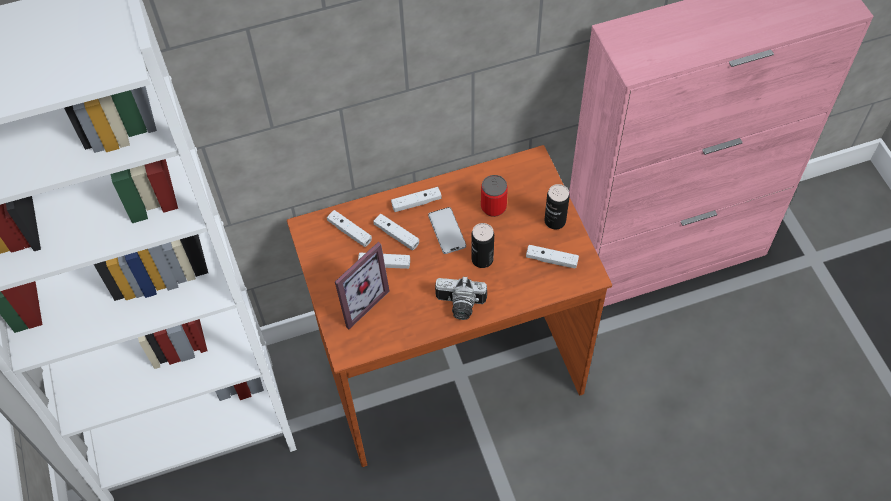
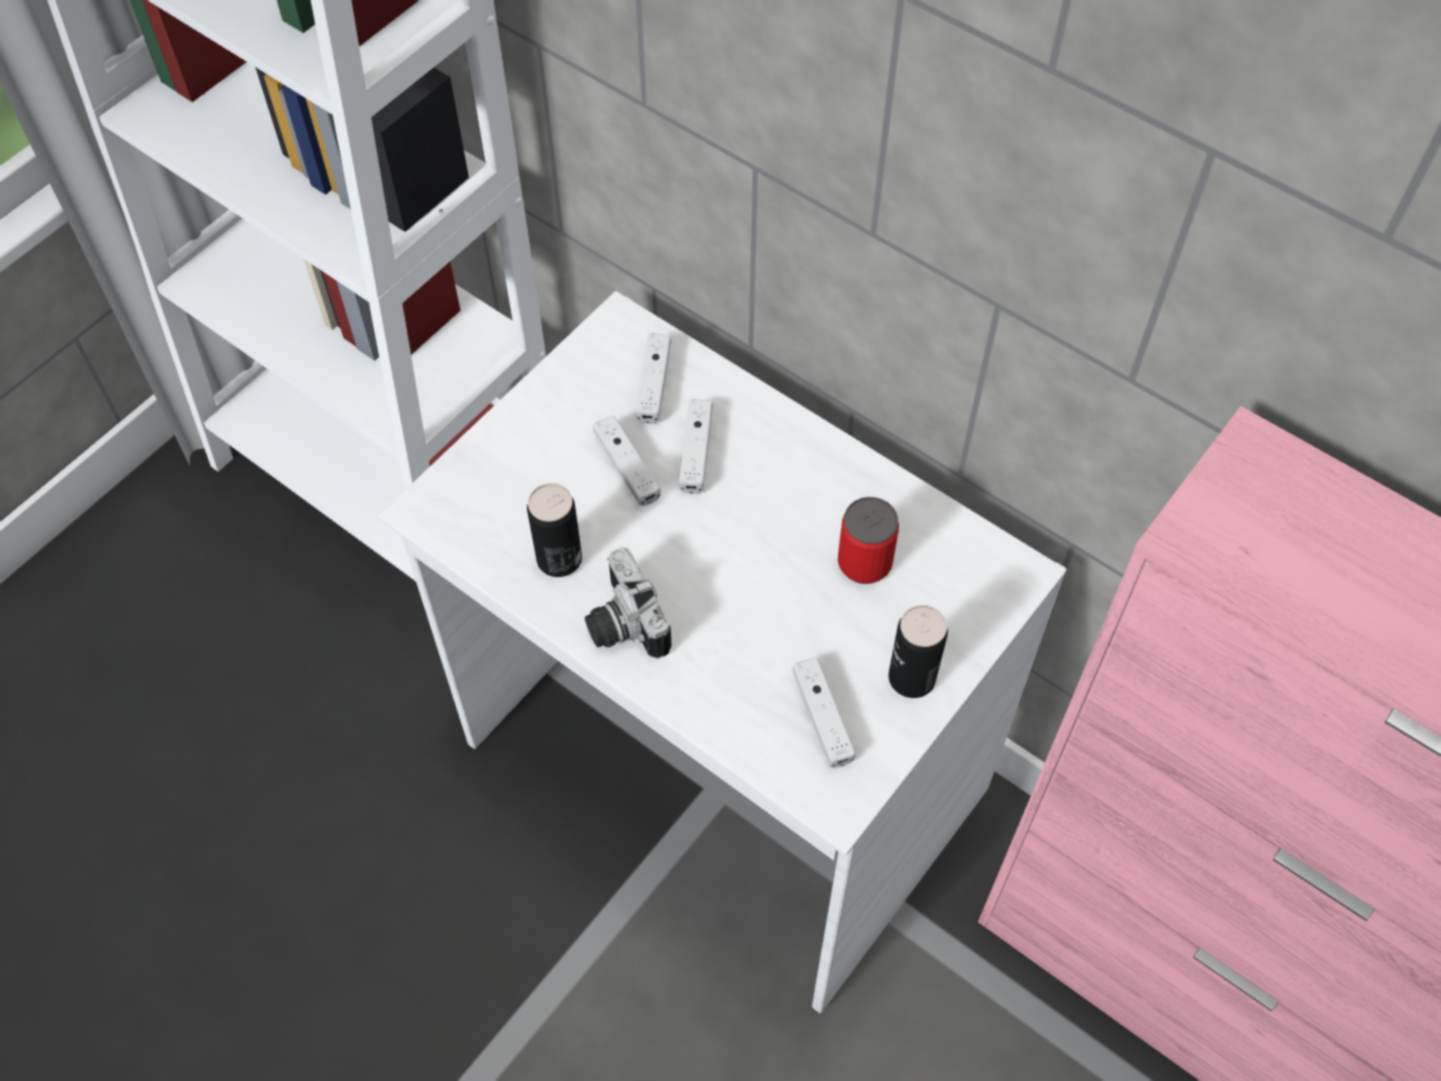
camera: 55 degrees right, 0 degrees up
(357, 300) = (530, 469): picture frame -> none
(416, 203) = (782, 444): white game controller -> none
(447, 231) = (759, 520): phone -> none
(450, 368) = (721, 769): brown desk -> white desk
(482, 259) = (742, 605): can -> can (559, 559)

